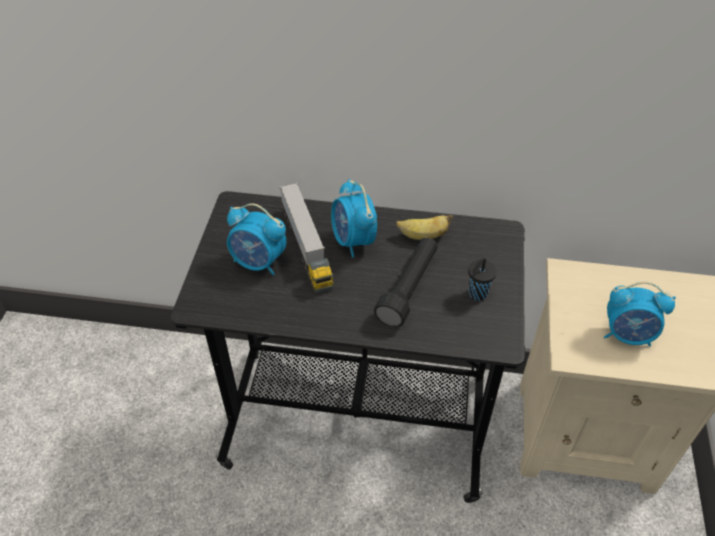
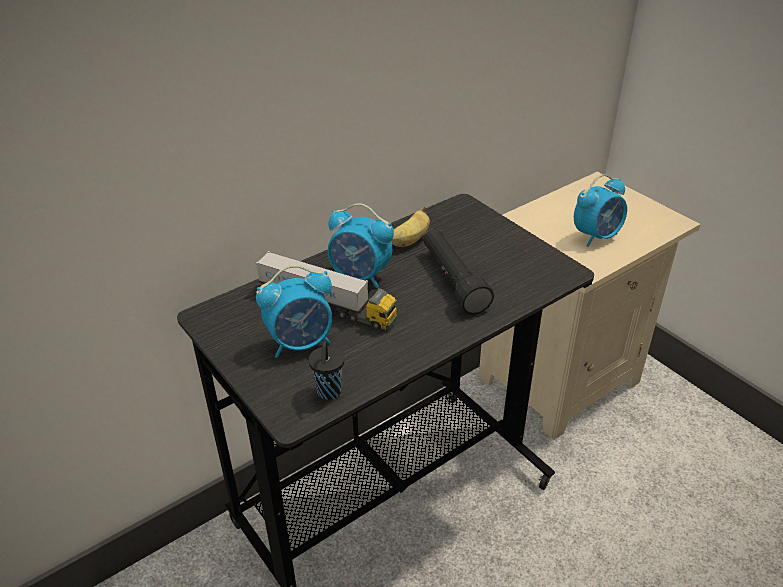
camera: 45 degrees left, 10 degrees down
(476, 294) = (504, 253): black cup -> black cup (329, 392)

